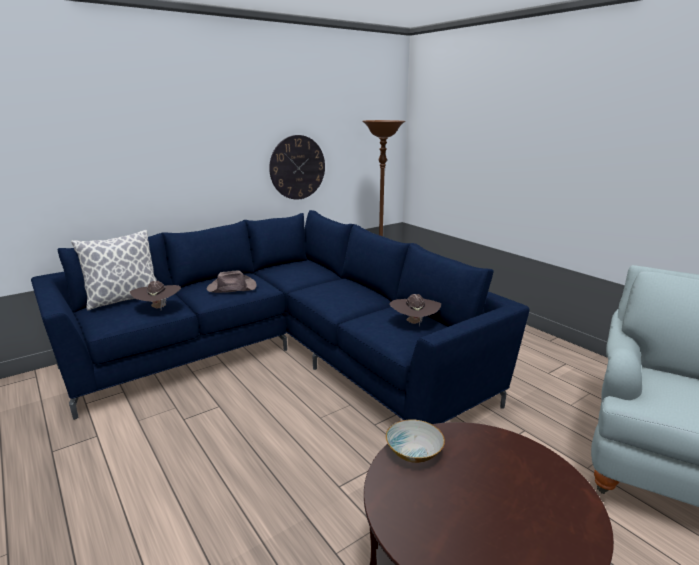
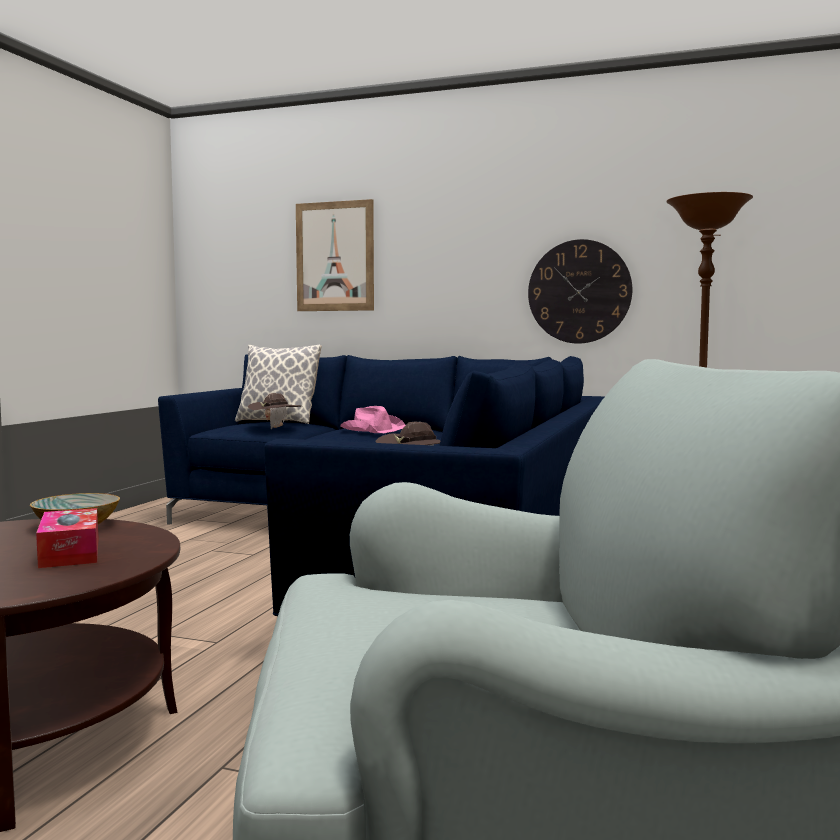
camera: 55 degrees right, 15 degrees down
(116, 149) = (335, 256): none -> picture
(231, 287) = (372, 430): brown hat -> pink hat
(489, 466) = (70, 552): none -> tissue box

